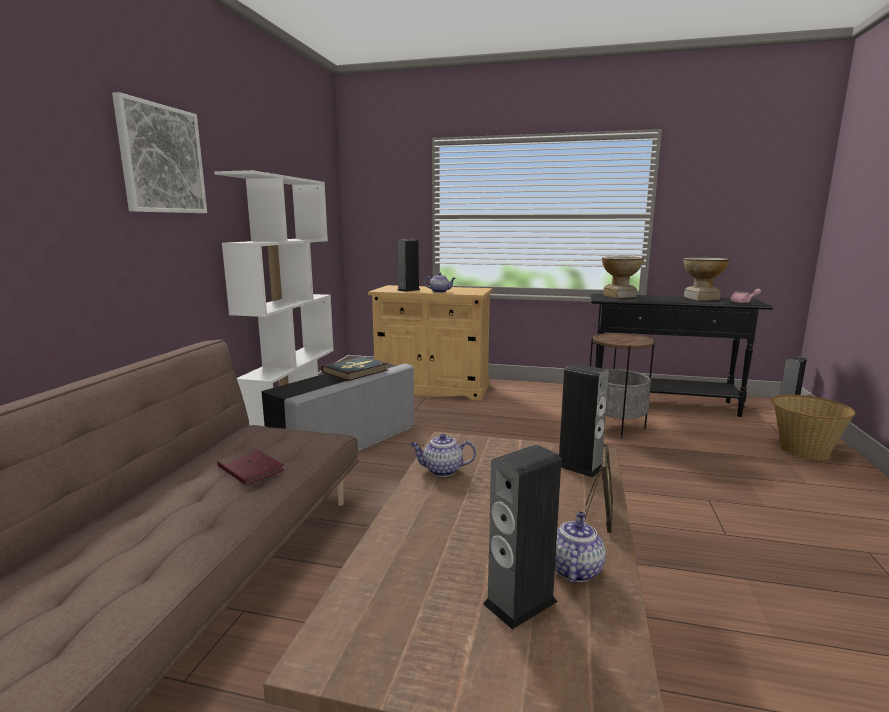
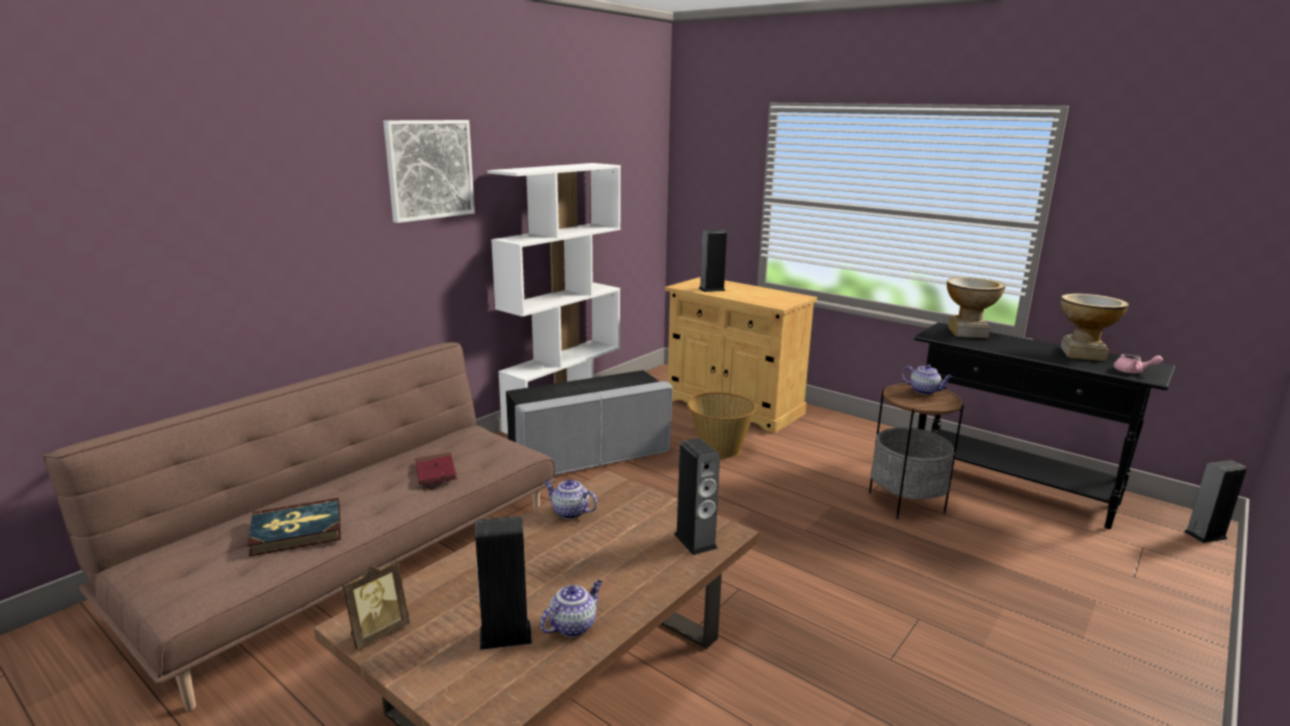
camera: 25 degrees right, 5 degrees up
(355, 371) = (606, 383): book -> book (297, 530)
(440, 291) = (742, 297): teapot -> teapot (924, 391)
(598, 519) = (645, 593): picture frame -> picture frame (377, 632)
(803, 451) = (1140, 597): basket -> basket (719, 449)

